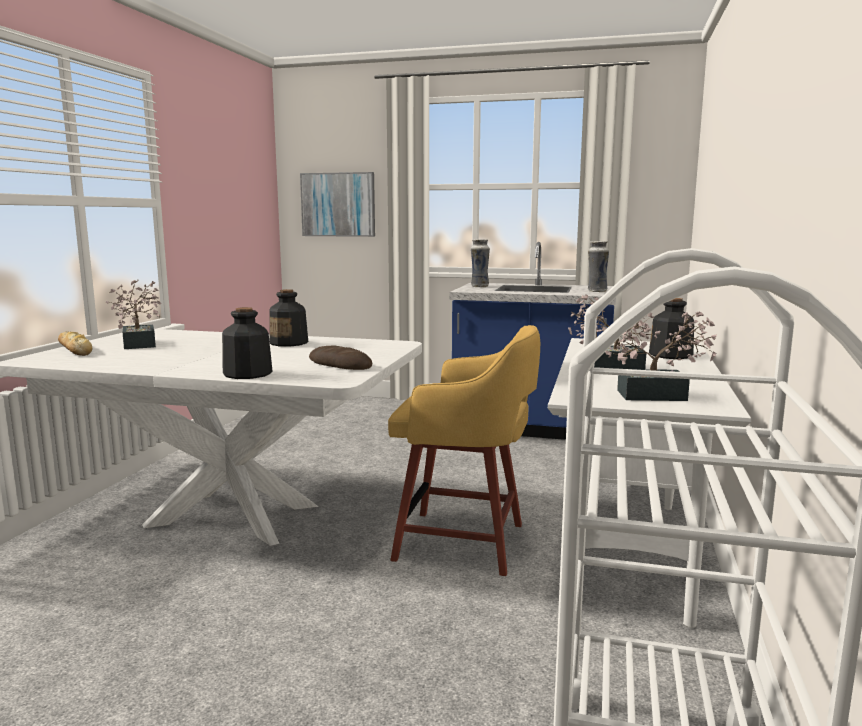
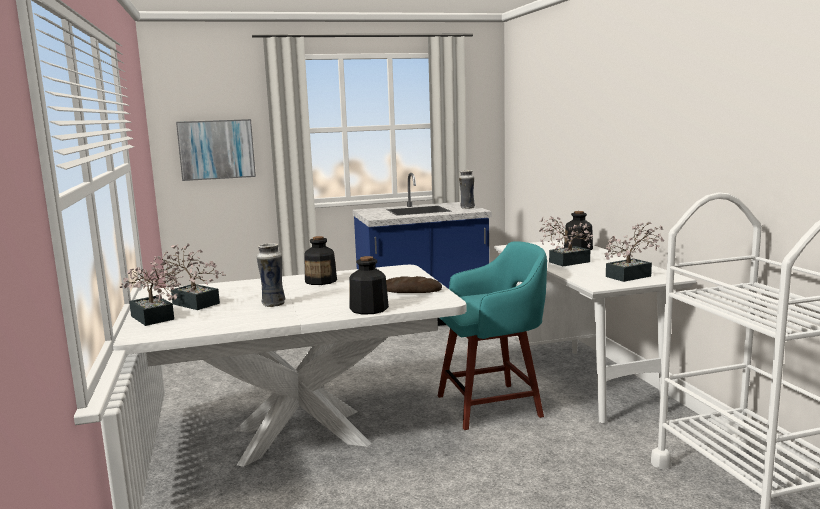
camera: 30 degrees left, 0 degrees up
(75, 350) = (153, 319): bread -> potted plant
(465, 543) = (492, 405): yellow stool -> turquoise stool
(479, 286) = (374, 213): vase -> vase (273, 304)

